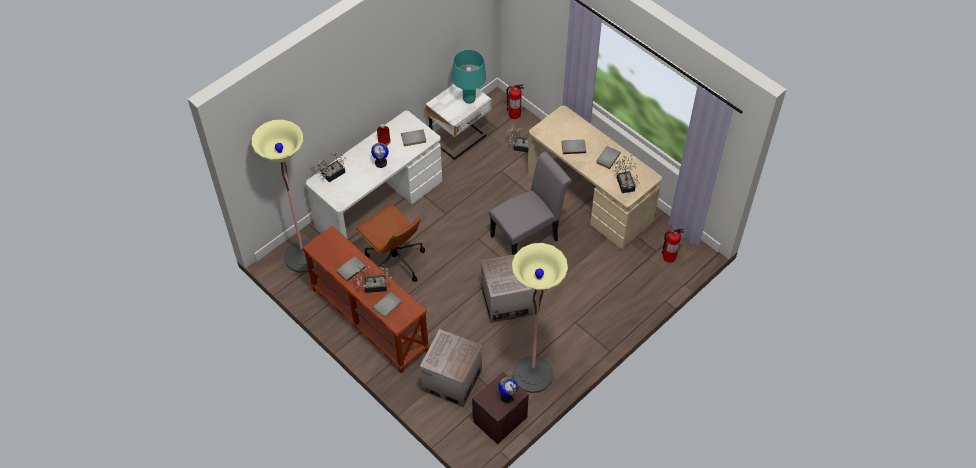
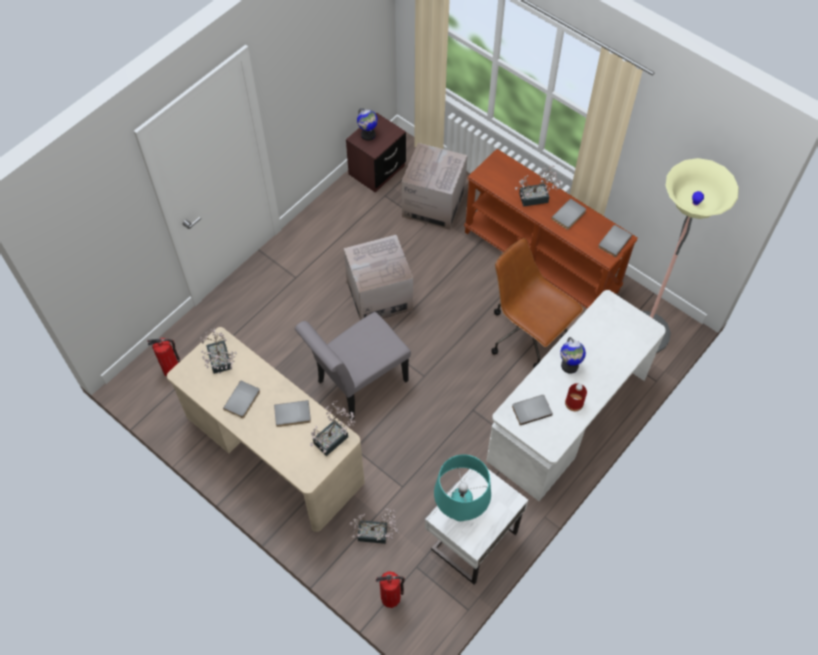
camera: 175 degrees right, 5 degrees up
(331, 174) = (634, 342): potted plant -> potted plant (334, 437)
(388, 306) = (513, 177): grey book -> grey book (613, 241)
(532, 374) = (344, 216): floor lamp -> none

